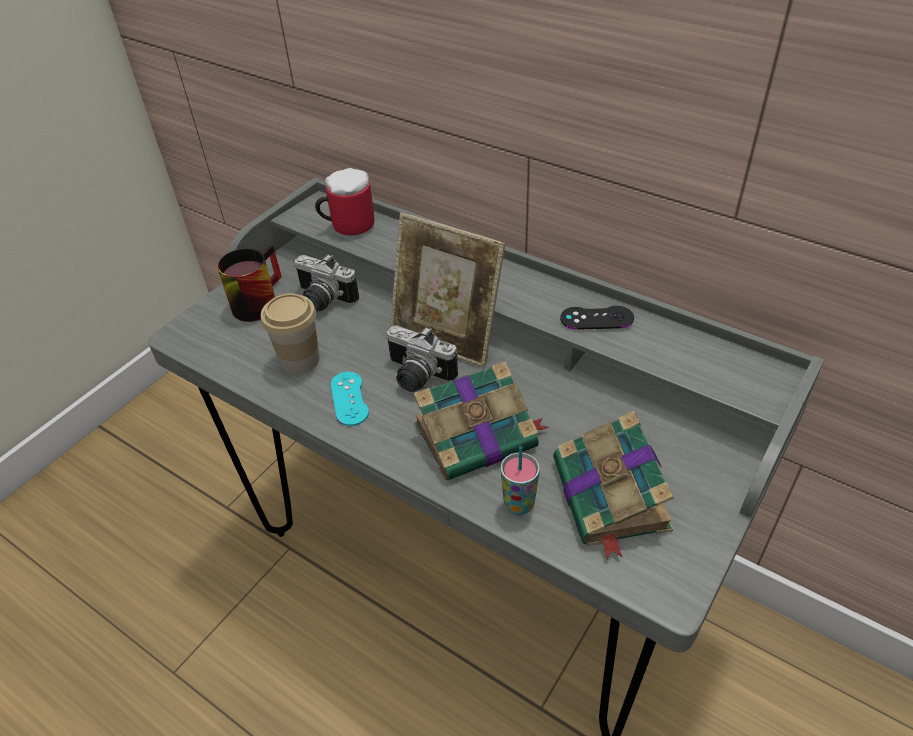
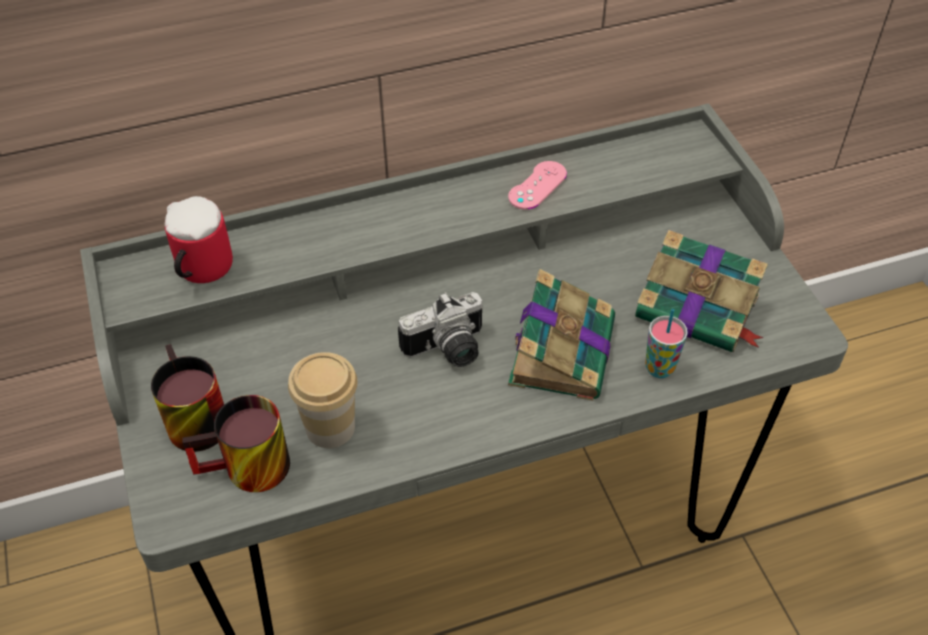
camera: 55 degrees left, 5 degrees up
(235, 346) = (247, 472): none -> mug
(322, 301) = (257, 364): camera -> none
(349, 398) = (427, 415): turquoise game controller -> none
(446, 338) = (420, 301): picture frame -> none
(596, 318) = (537, 185): black game controller -> pink game controller

